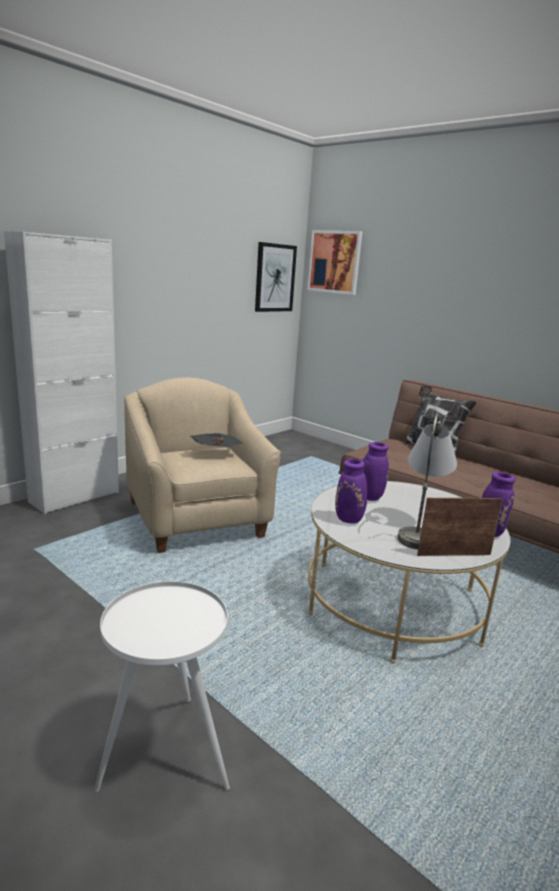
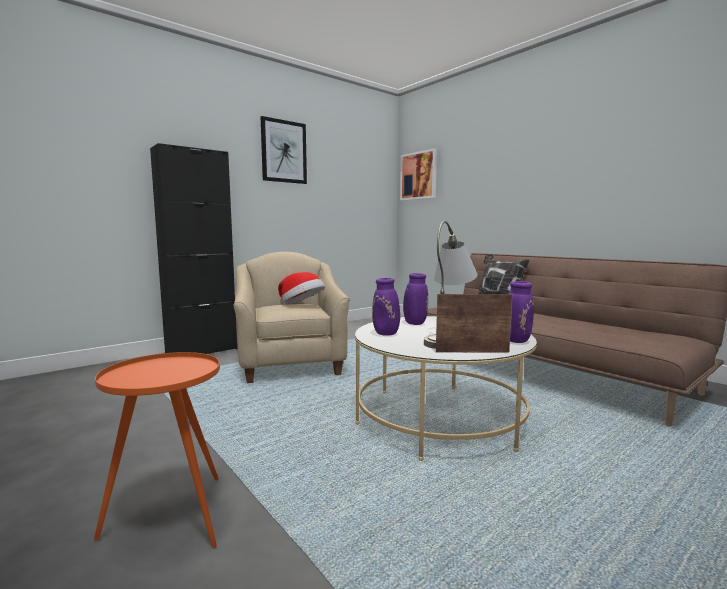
camera: 10 degrees right, 10 degrees down
(74, 497) = (202, 351): white cabinet -> black cabinet
(165, 756) = (172, 518): white side table -> orange side table
(216, 454) = (301, 305): newspaper -> hat
(275, 278) = (372, 191): picture -> picture (283, 151)

